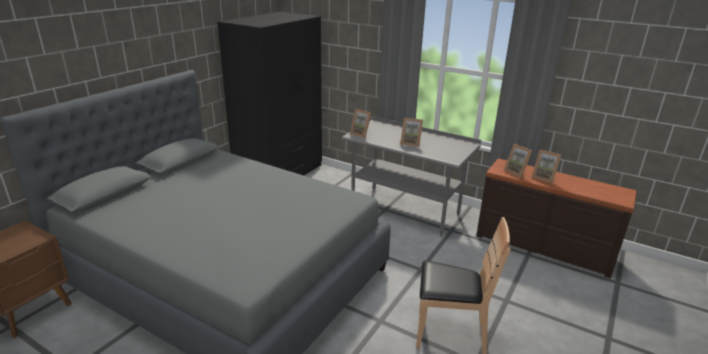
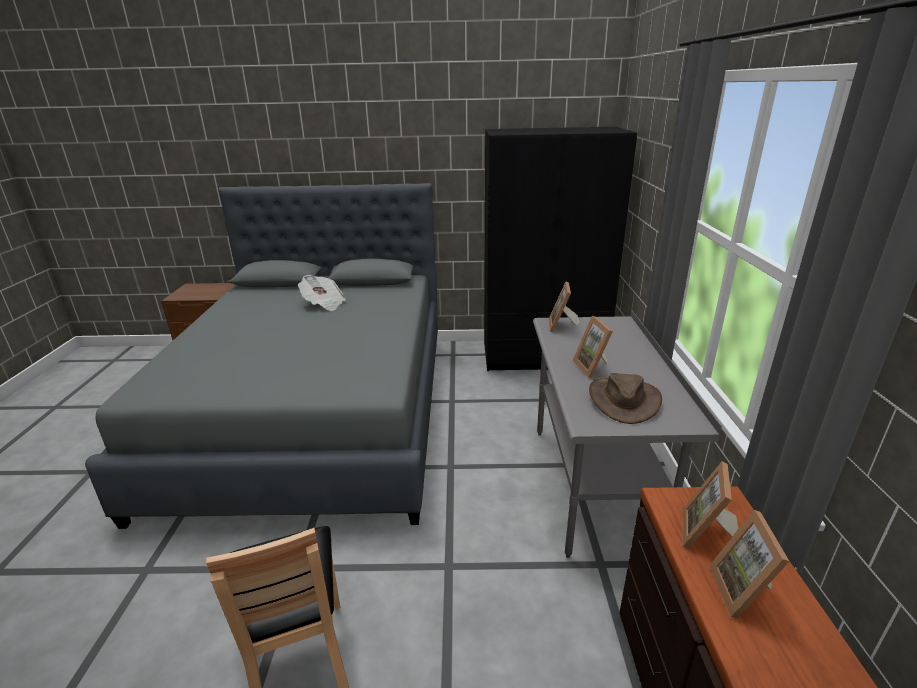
camera: 60 degrees right, 0 degrees up
(194, 186) = (323, 304): none -> newspaper
(443, 148) = (623, 400): none -> brown hat

